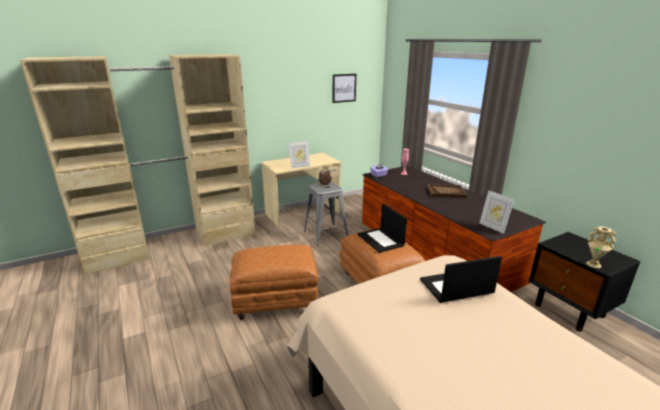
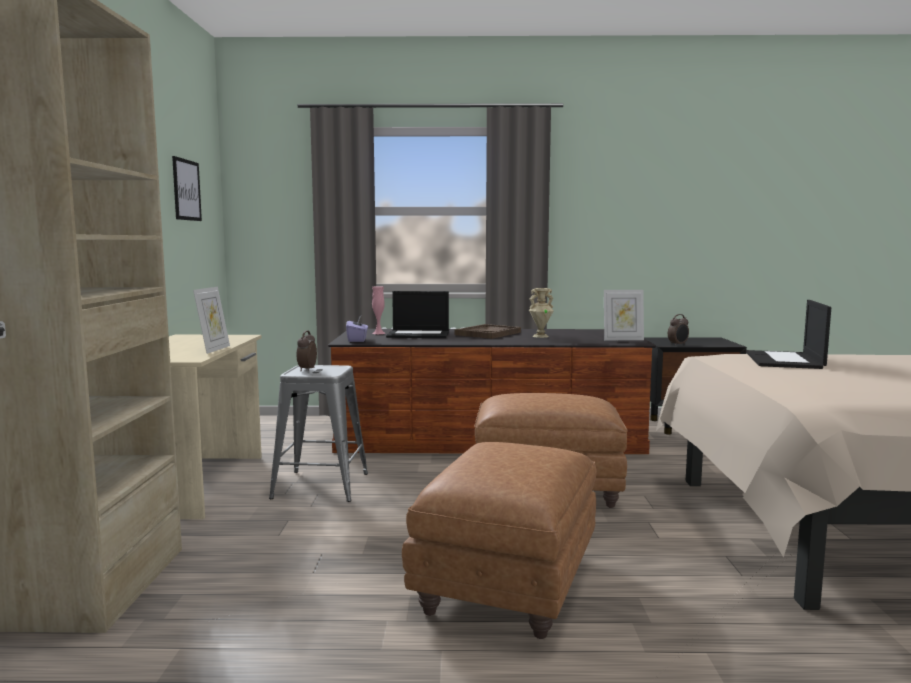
camera: 60 degrees left, 15 degrees down
(381, 240) = (546, 397): laptop -> laptop (419, 335)
(560, 248) = (678, 345): none -> alarm clock
(593, 264) = (720, 345): beige vase -> beige vase (540, 336)

